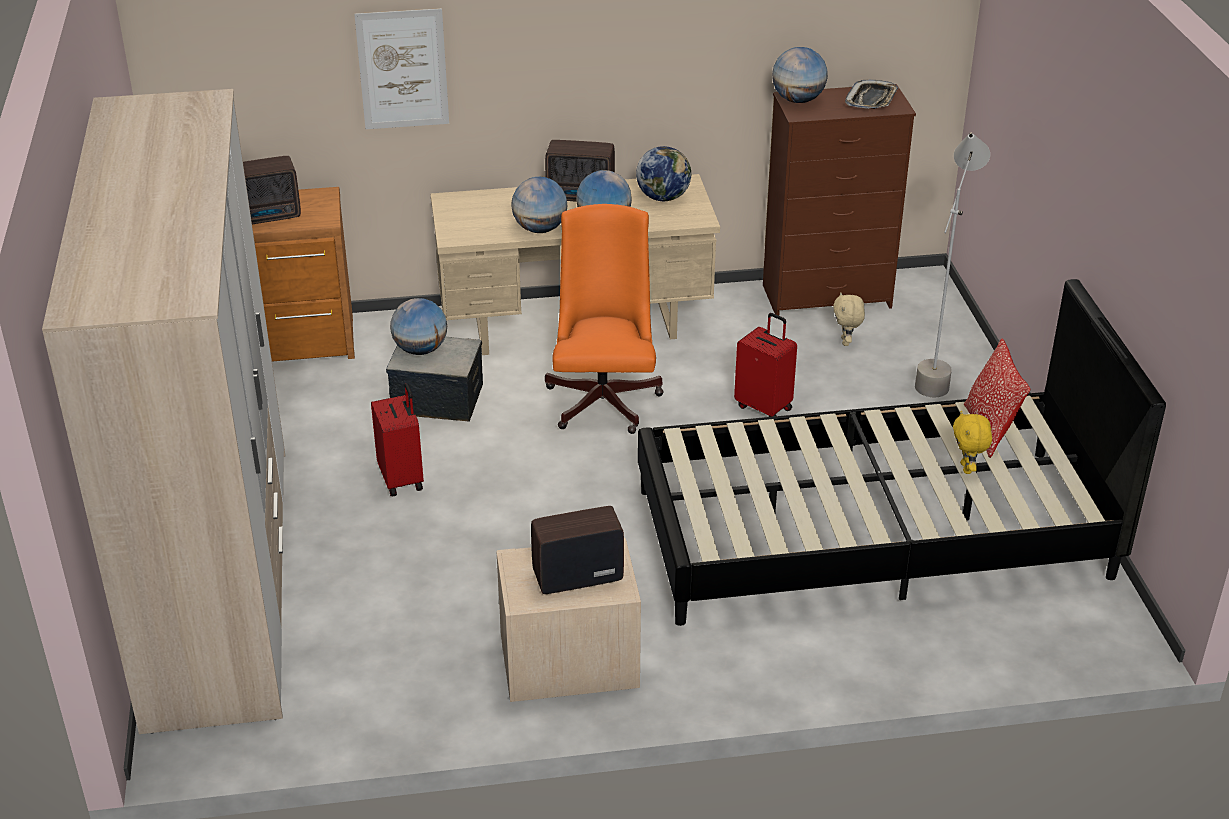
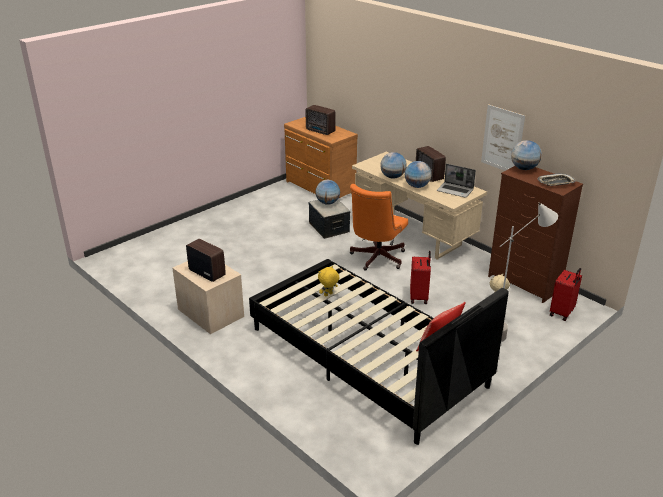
camera: 55 degrees right, 5 degrees down
(221, 580) = (188, 232): wardrobe -> none
(402, 69) = (383, 91): picture -> picture (502, 139)
(402, 479) = (275, 240): red suitcase -> red suitcase (562, 313)
(604, 397) = (376, 259): orange office chair -> orange office chair turned 150 degrees clockwise
(663, 197) = (455, 190): globe -> laptop
(967, 468) = (399, 347): yellow plush toy -> yellow plush toy (328, 295)

